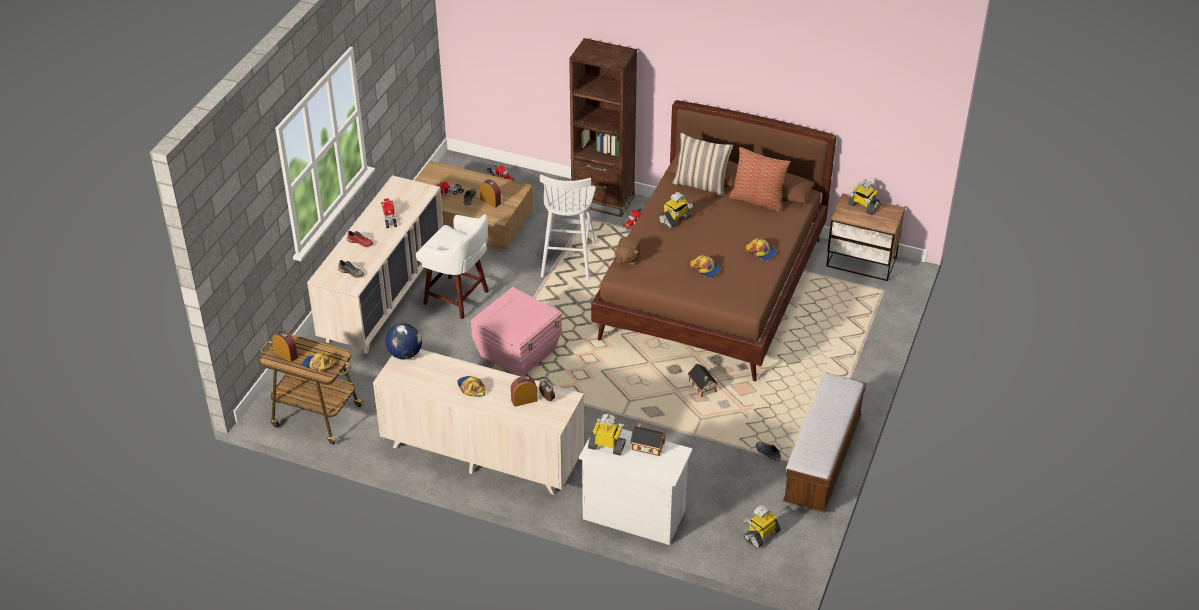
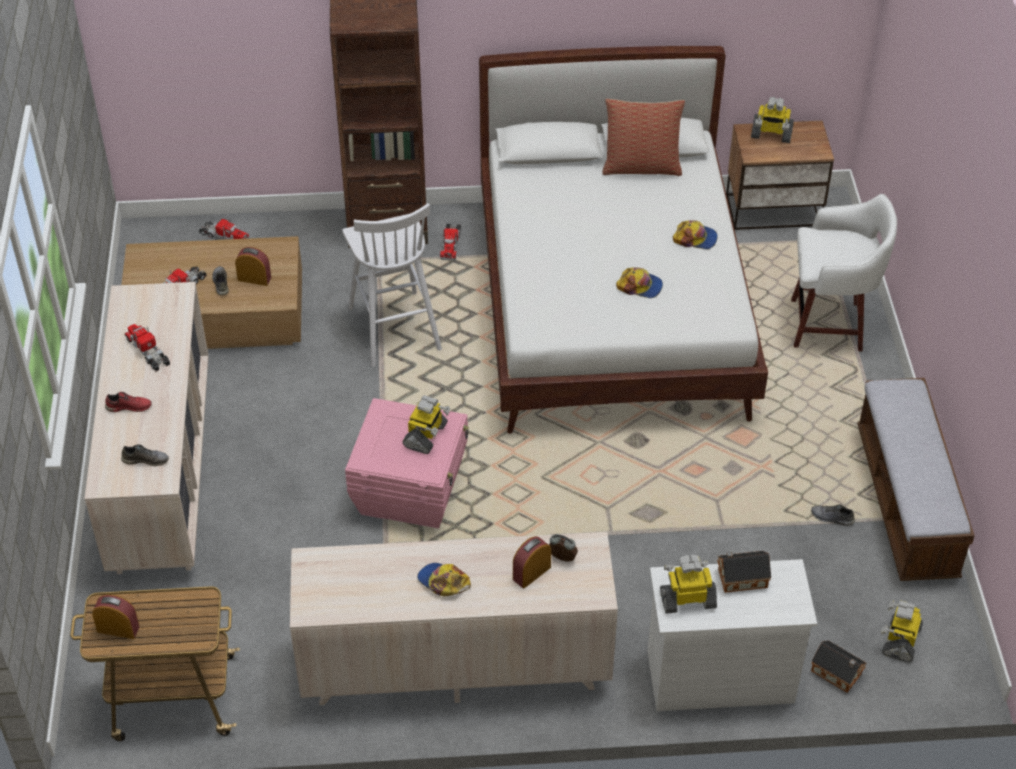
camera: 25 degrees left, 5 degrees up
(318, 365) = (180, 628): cap -> none
(405, 354) = (310, 563): globe -> none
(458, 298) = (274, 437): white stool -> white stool (830, 325)
(627, 258) = (526, 305): brown plush toy -> none
(675, 219) = (553, 228): toy robot -> toy robot (426, 436)
(701, 184) = (553, 167): pillow -> none
(702, 388) = (690, 454): toy house -> toy house (837, 674)
(712, 289) = (612, 308): brown bed -> white bed

